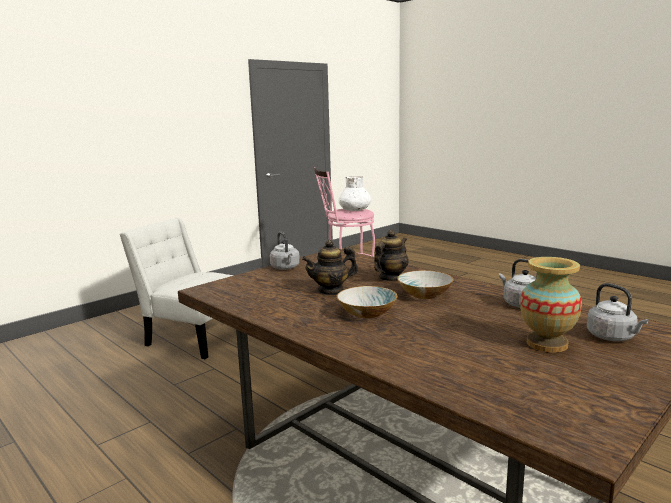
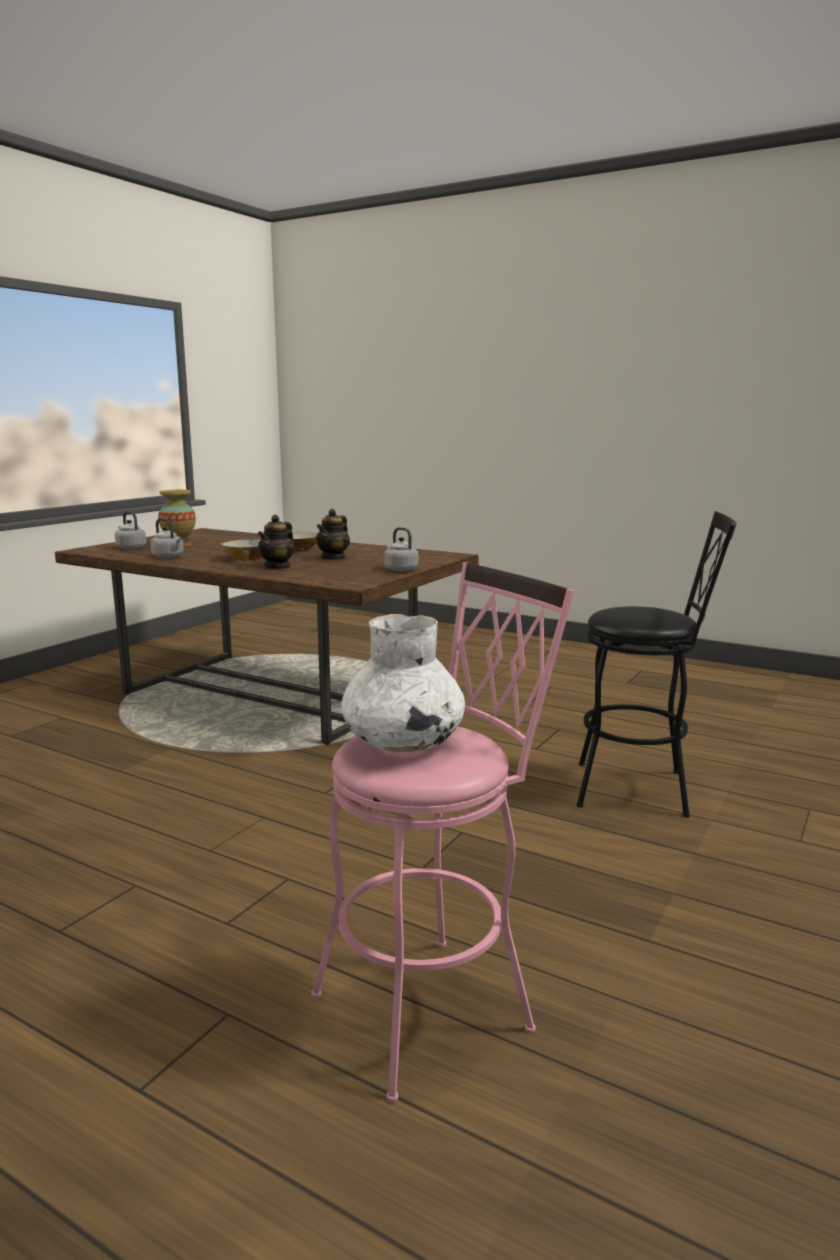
camera: 165 degrees right, 0 degrees up
(194, 337) = (643, 790): white chair -> black stool
(331, 291) = (333, 558): teapot -> teapot turned 150 degrees clockwise

